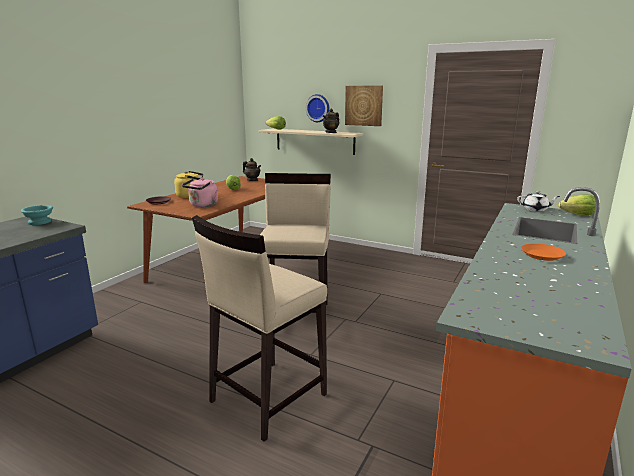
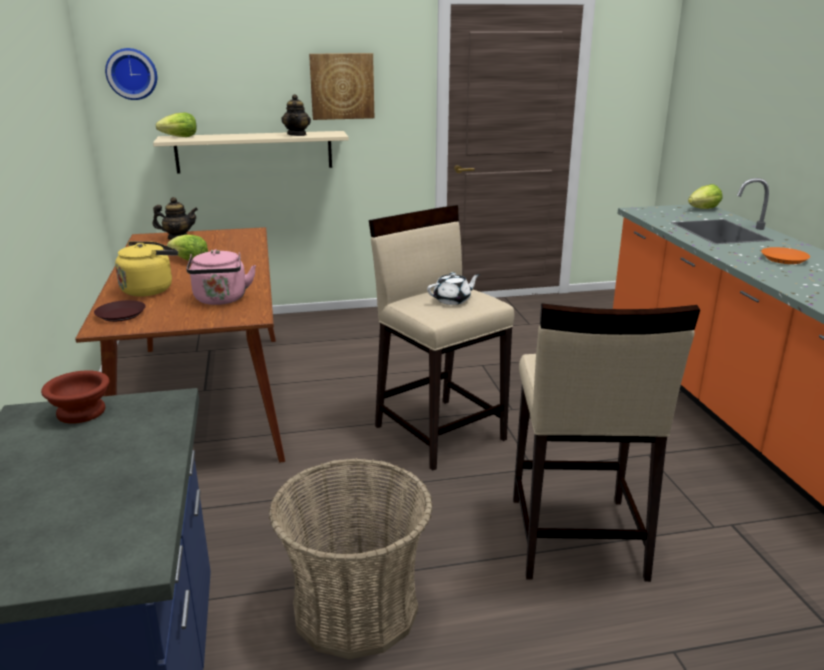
camera: 40 degrees left, 5 degrees up
(40, 222) = (82, 411): turquoise bowl -> brown bowl
(128, 370) = (355, 608): none -> basket
(318, 108) = (257, 94): wall clock -> wall clock (132, 74)
(535, 209) = (660, 210): white teapot -> white teapot (453, 300)

